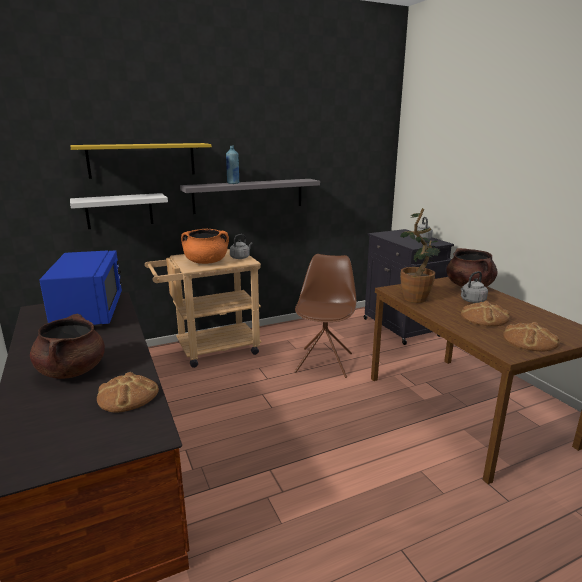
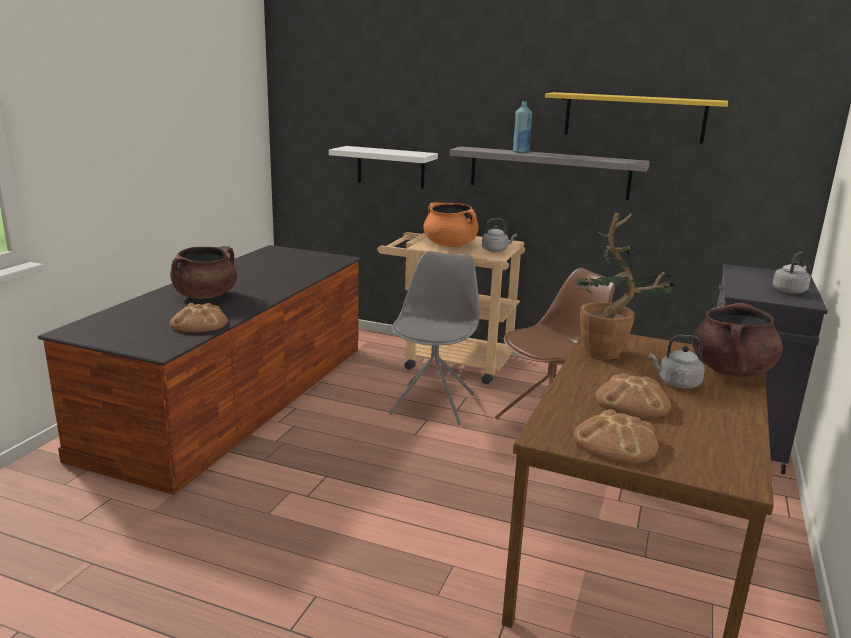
camera: 45 degrees right, 0 degrees up
(89, 313) = (298, 263): blue microwave -> none
(142, 160) = (421, 111): yellow shelf -> yellow shelf (634, 117)
(248, 381) = (433, 403): none -> grey chair

